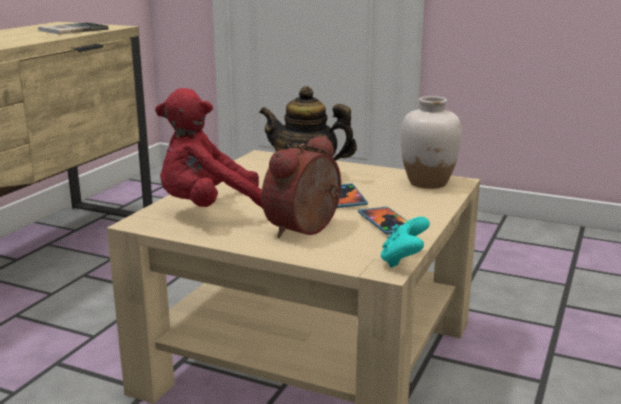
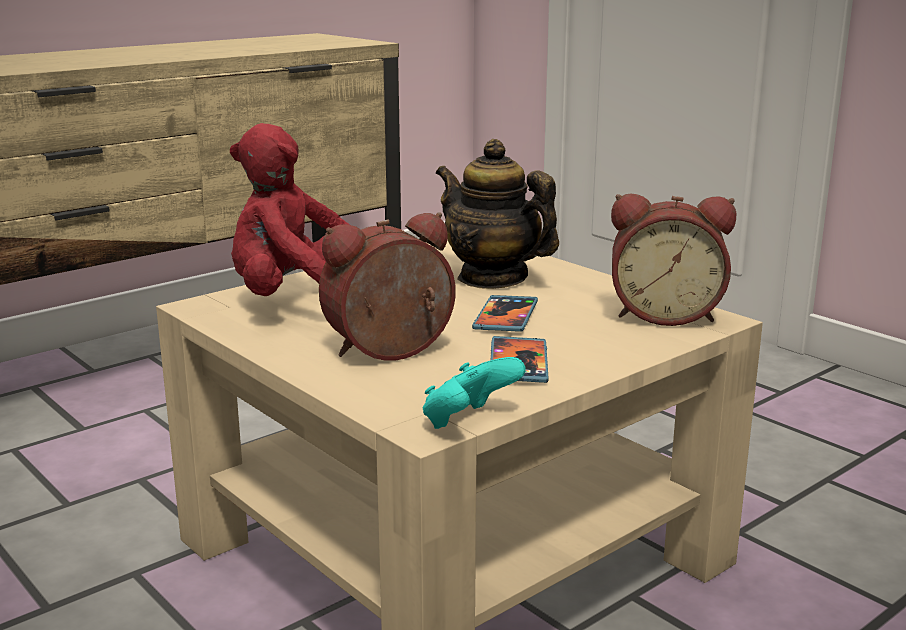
camera: 25 degrees right, 0 degrees up
(71, 30) = (302, 43): book -> none
(428, 183) = (665, 314): white vase -> alarm clock

